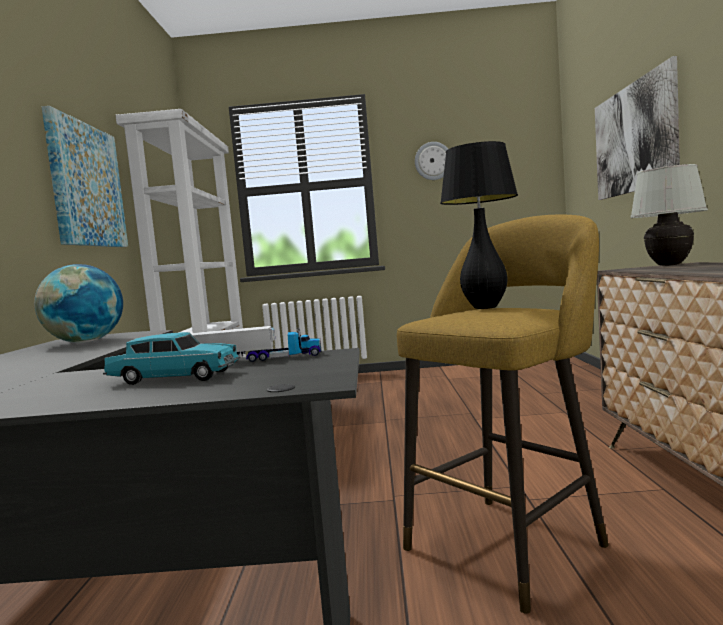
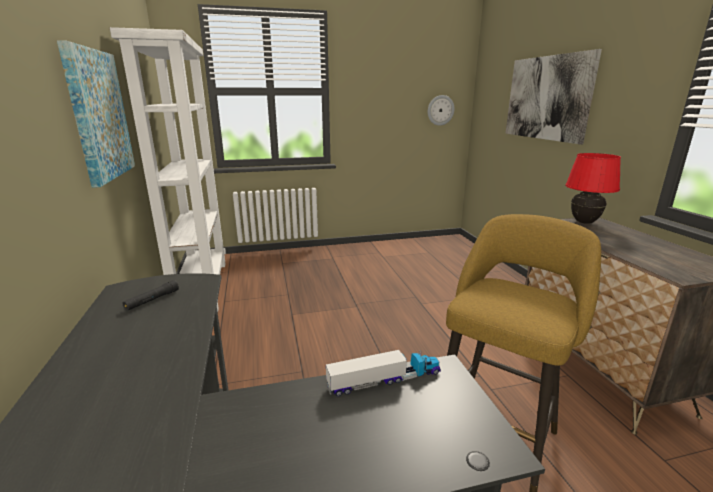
camera: 15 degrees left, 15 degrees up
(85, 342) = (152, 300): globe -> black flashlight
(174, 378) = (351, 425): turquoise toy car -> none
(433, 161) = (379, 79): wall clock -> wall clock (440, 110)
(485, 307) = (505, 287): black table lamp -> none
(669, 265) = (584, 222): white table lamp -> red table lamp

